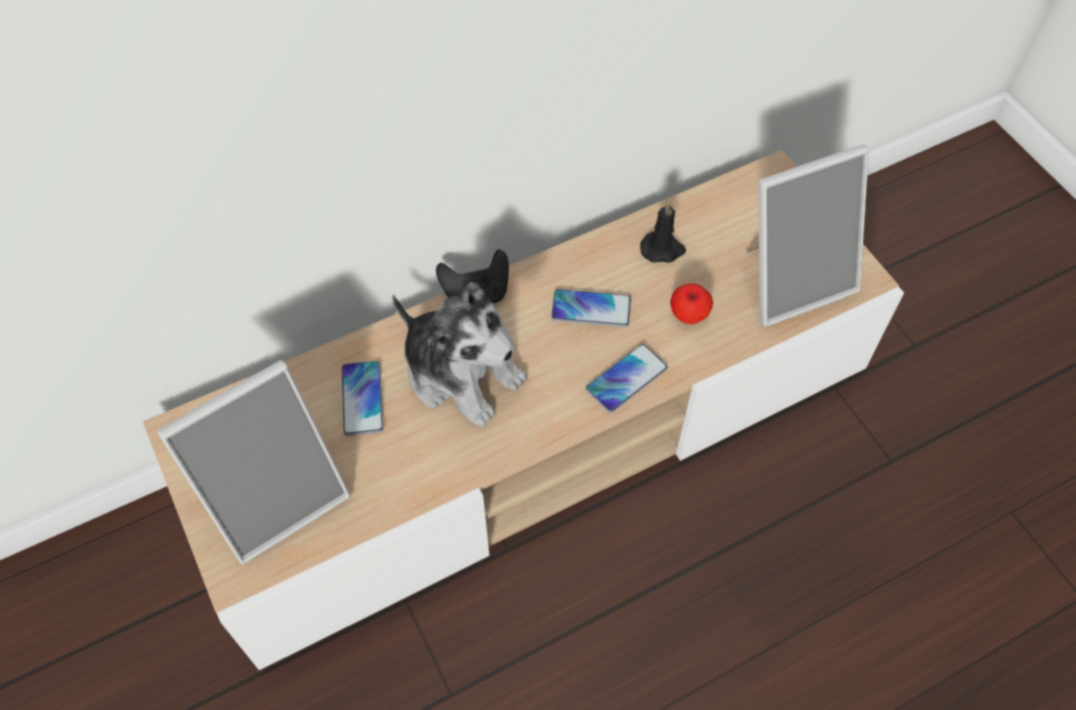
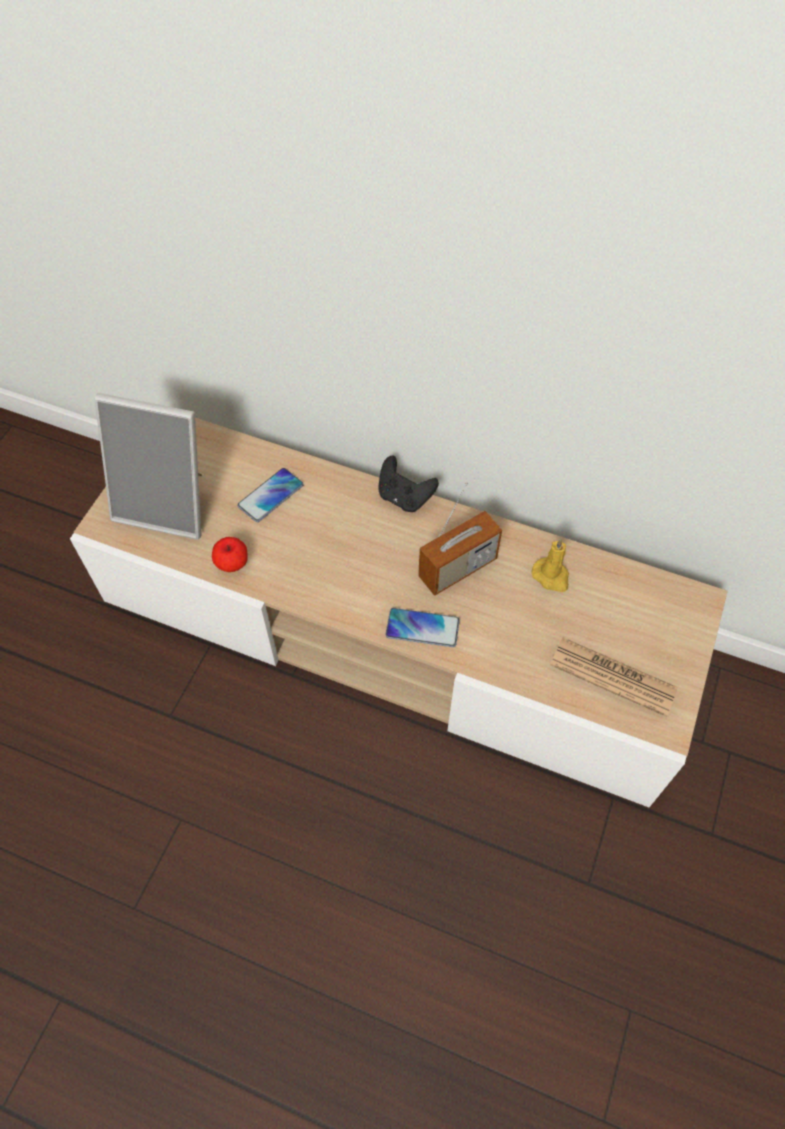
camera: 50 degrees right, 0 degrees up
(462, 373) = (337, 533): plush toy -> none
(591, 309) = (457, 568): phone -> radio
(662, 249) = (551, 576): black candle -> yellow candle
(689, 315) = (512, 630): apple -> apple (232, 564)
(792, 279) = (612, 676): picture frame -> newspaper

